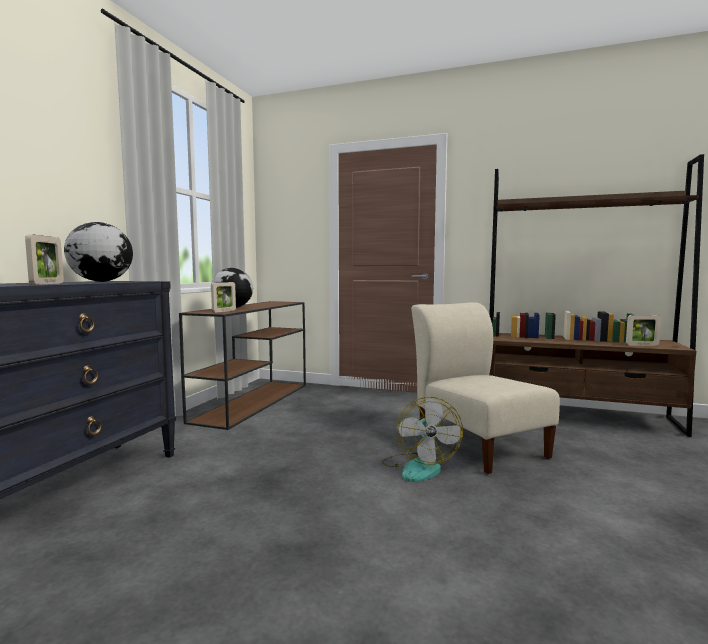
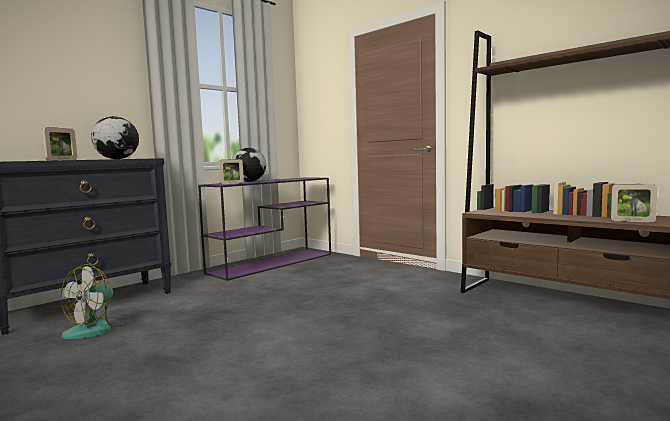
camera: 25 degrees right, 0 degrees up
(253, 401) = (273, 263): brown console table -> purple console table
(419, 467) = (329, 323): fan -> fan (97, 329)
(477, 443) = (413, 313): beige chair -> none

